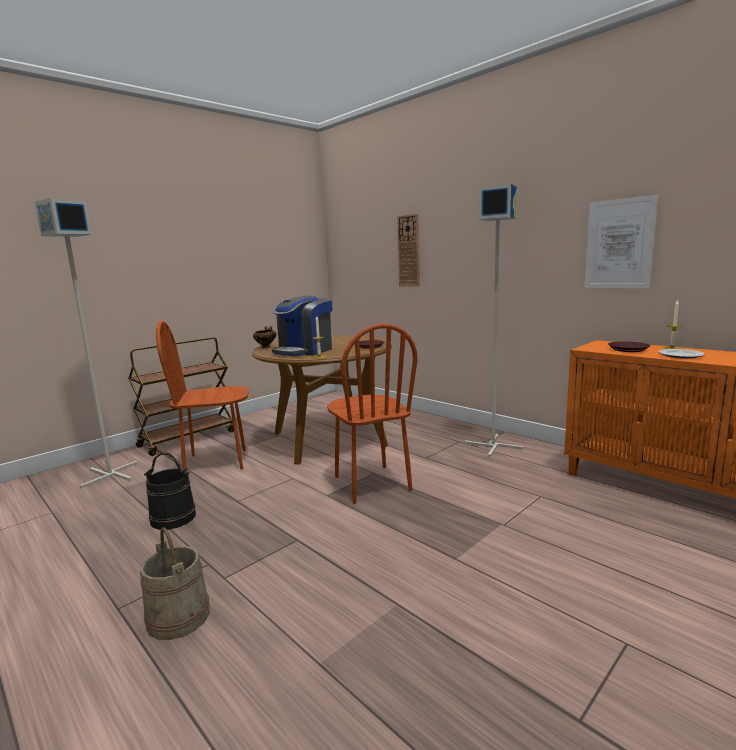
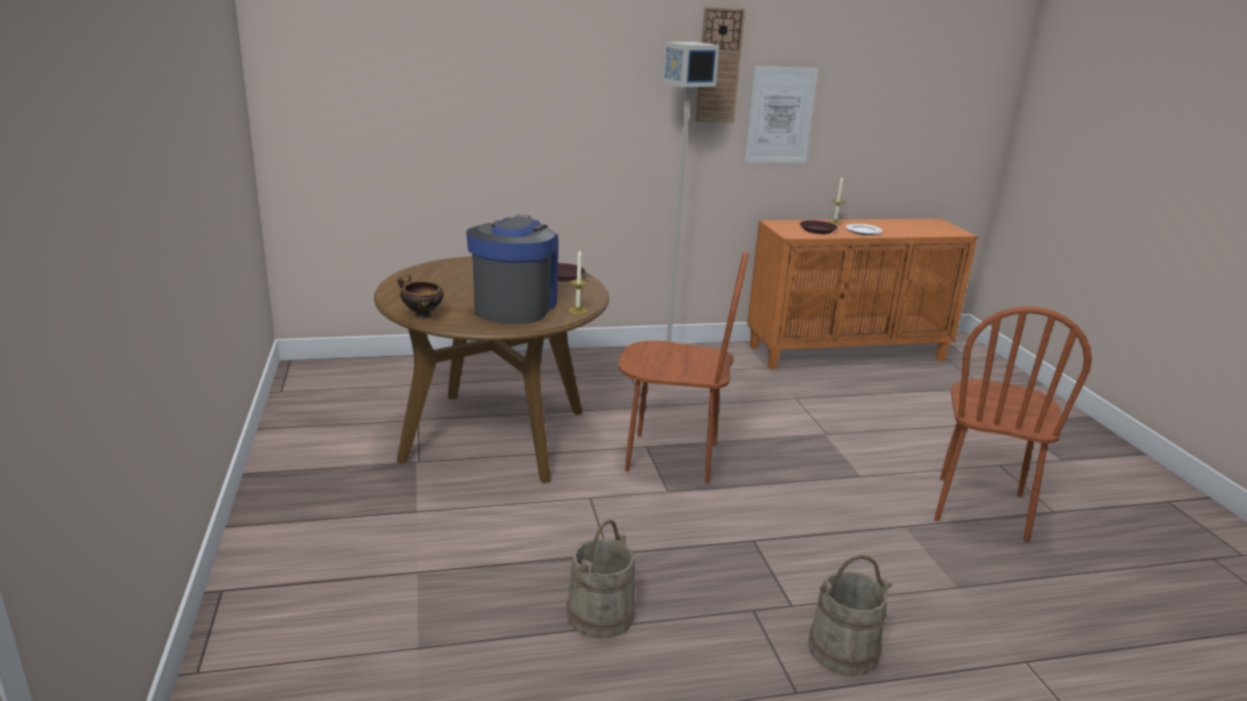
camera: 60 degrees left, 10 degrees up
(109, 475) = (328, 658): grey floor lamp -> none
(173, 517) = (600, 614): black bucket -> beige bucket
(188, 438) = (273, 541): brown cart -> none
(216, 462) = (442, 539): brown chair -> brown chair (980, 508)
(304, 351) = (514, 306): coffee machine -> coffee machine turned 150 degrees counterclockwise
(409, 251) = (477, 104): wall clock -> wall clock (719, 66)

